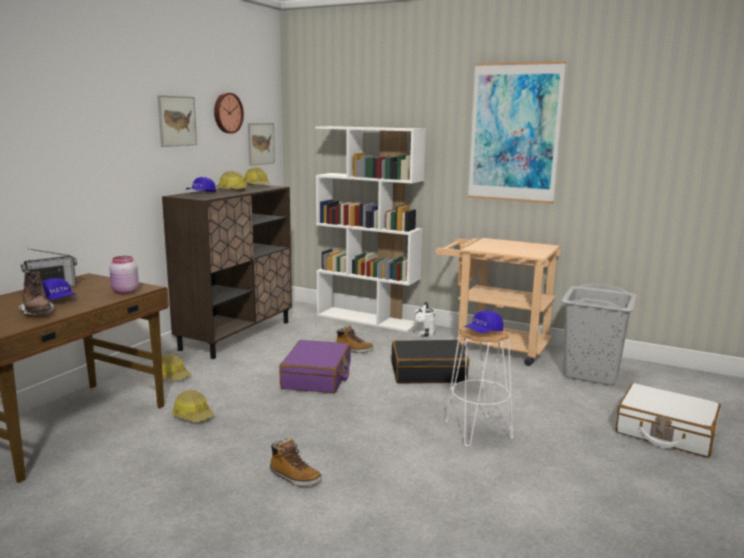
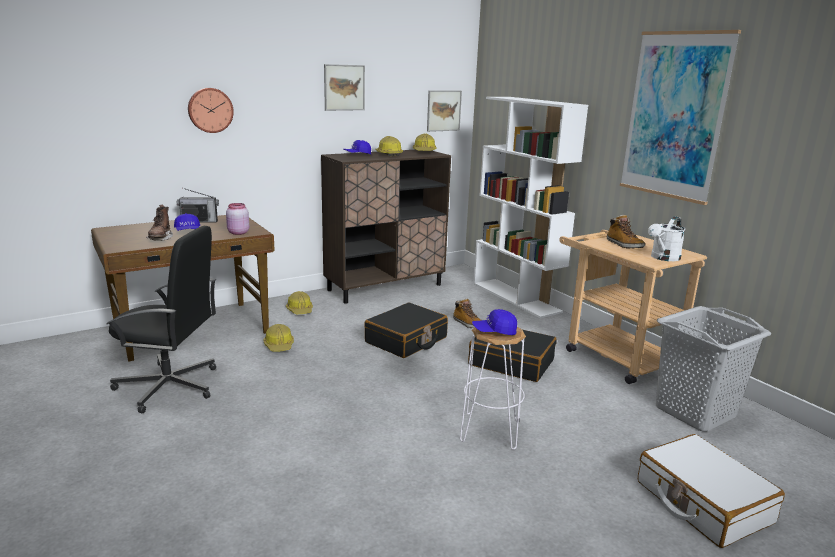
camera: 30 degrees right, 5 degrees up
(113, 492) = (169, 386): none -> black office chair
(227, 113) = (403, 80): wall clock -> wall clock (210, 110)
(294, 477) = (291, 418): boot -> boot (623, 245)
(317, 377) = (406, 340): purple suitcase -> black suitcase
(423, 334) = (554, 324): white watering can -> white watering can (663, 258)

